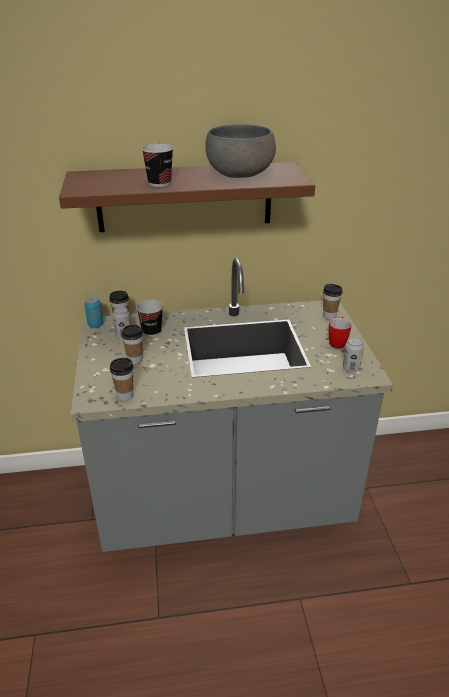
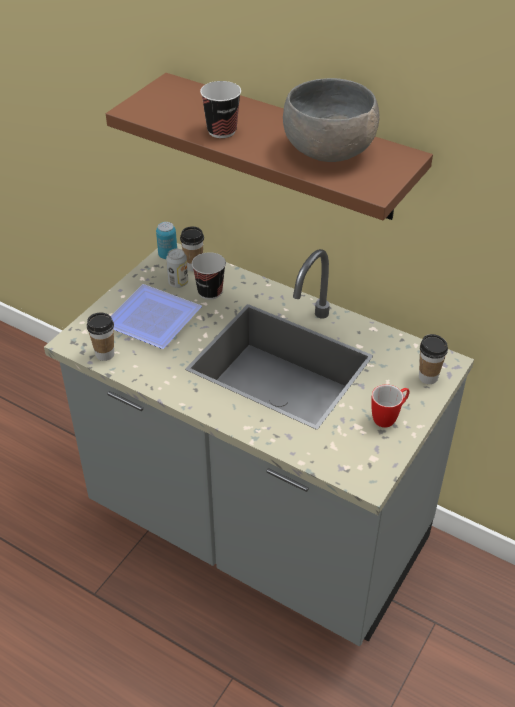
camera: 40 degrees right, 10 degrees up
(135, 360) = (156, 318): cup -> plate
(351, 368) = (358, 458): can -> none

